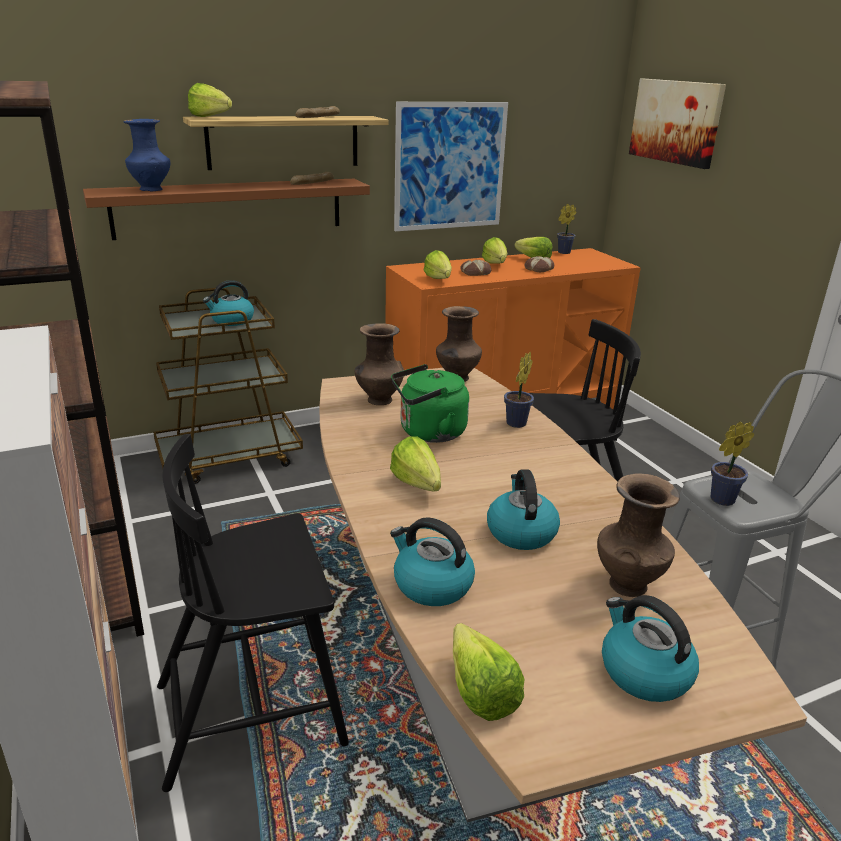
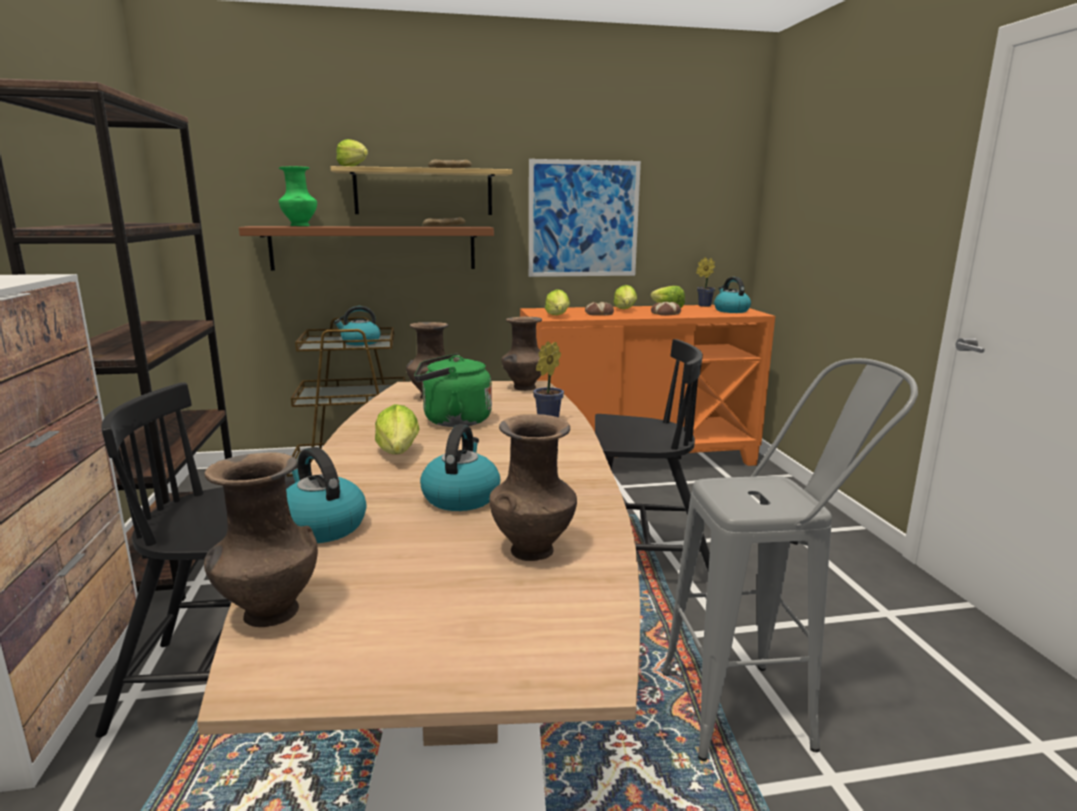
camera: 15 degrees right, 10 degrees down
(151, 190) = (300, 226): blue vase -> green vase
(478, 686) = (268, 613): lettuce -> brown vase
(643, 672) = (467, 628): kettle -> kettle (730, 311)
(676, 122) = (806, 171): picture -> none
(719, 500) = (722, 497): potted plant -> none

